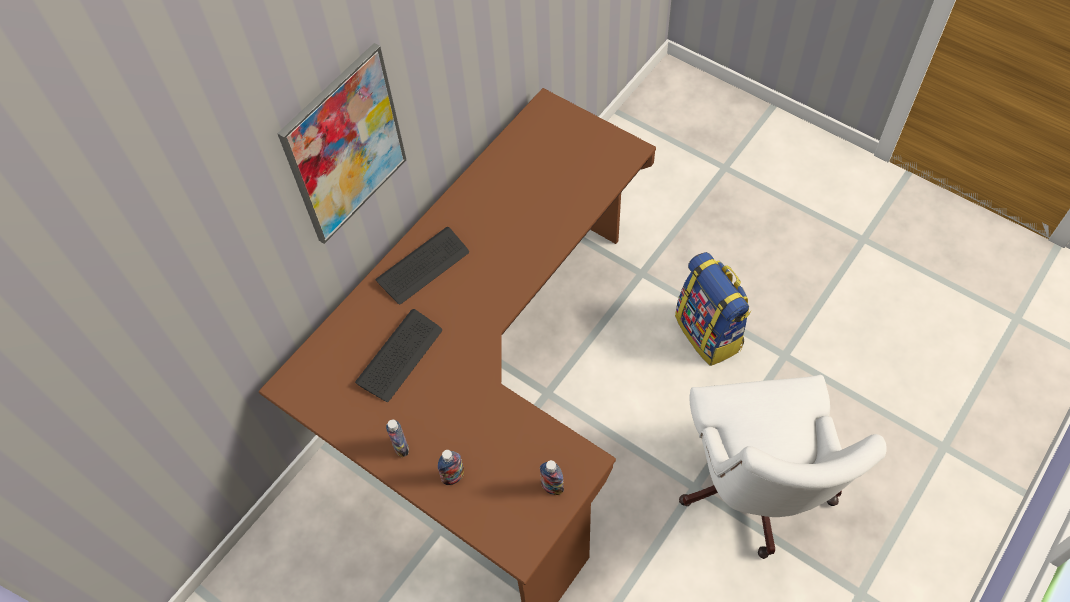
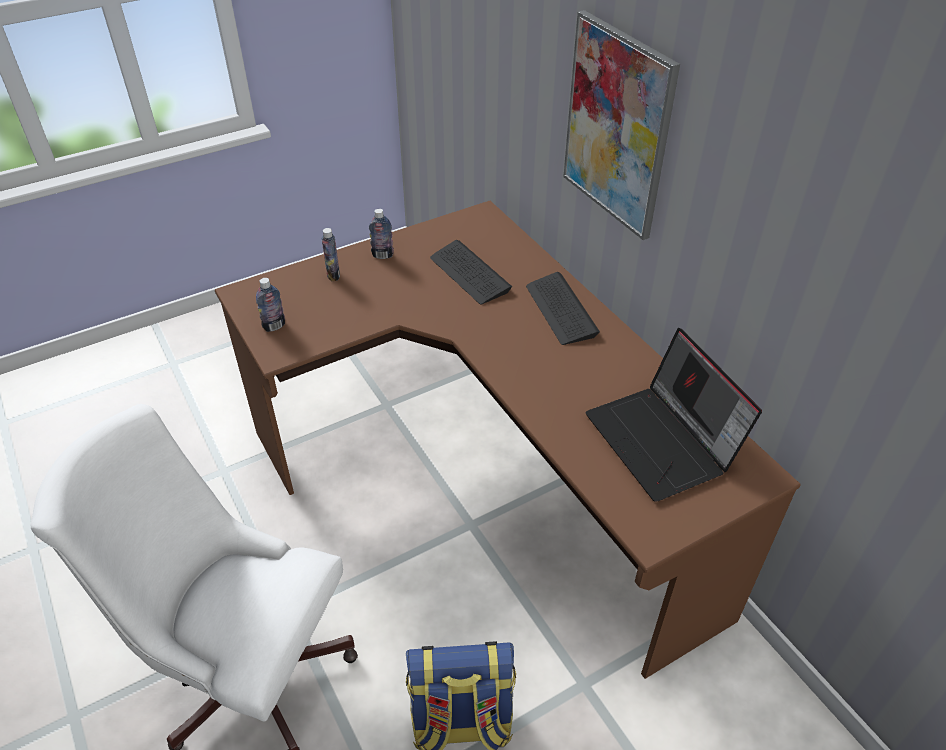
camera: 110 degrees right, 15 degrees down
(544, 162) = (663, 442): none -> laptop

